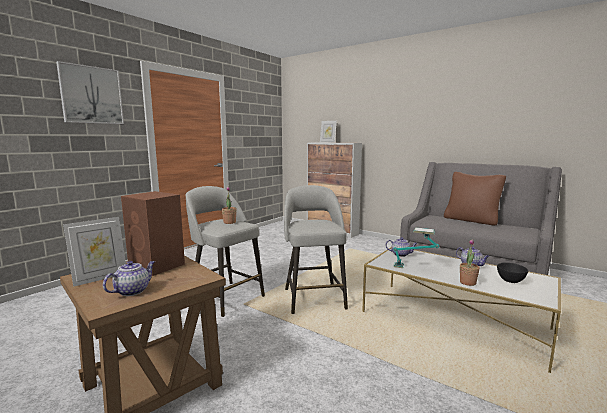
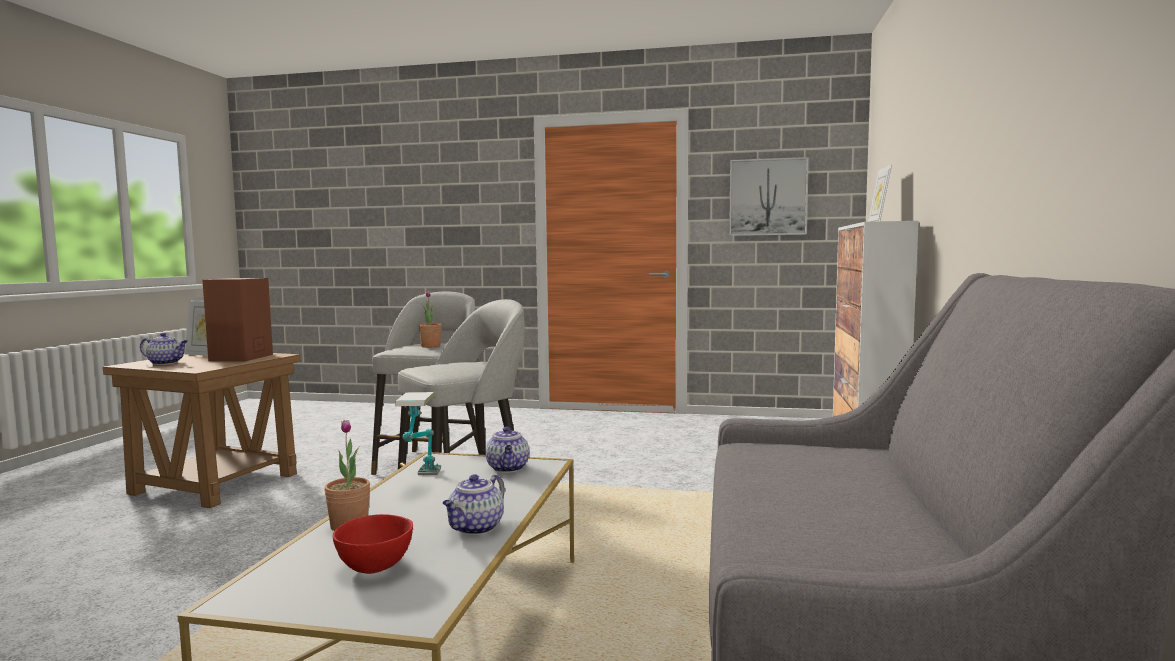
camera: 65 degrees right, 5 degrees down
(91, 95) = (467, 175): picture -> picture (768, 197)
(471, 220) = (907, 491): brown pillow -> none
(510, 281) = (376, 568): black bowl -> red bowl

